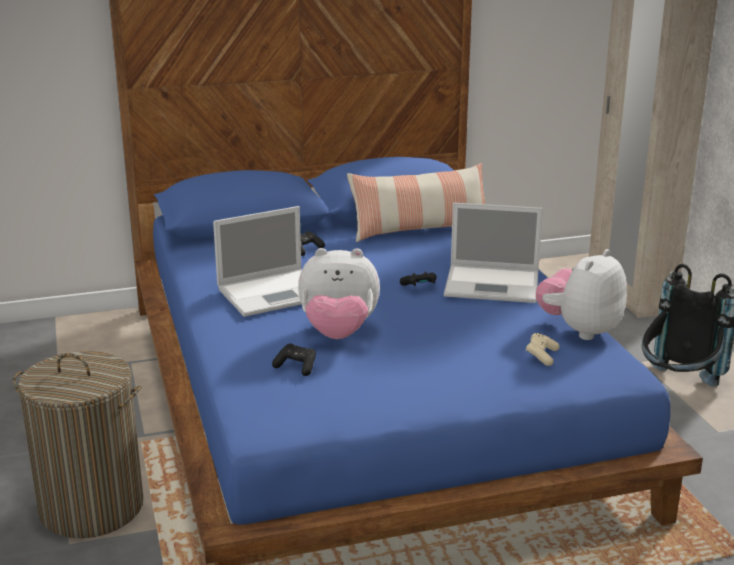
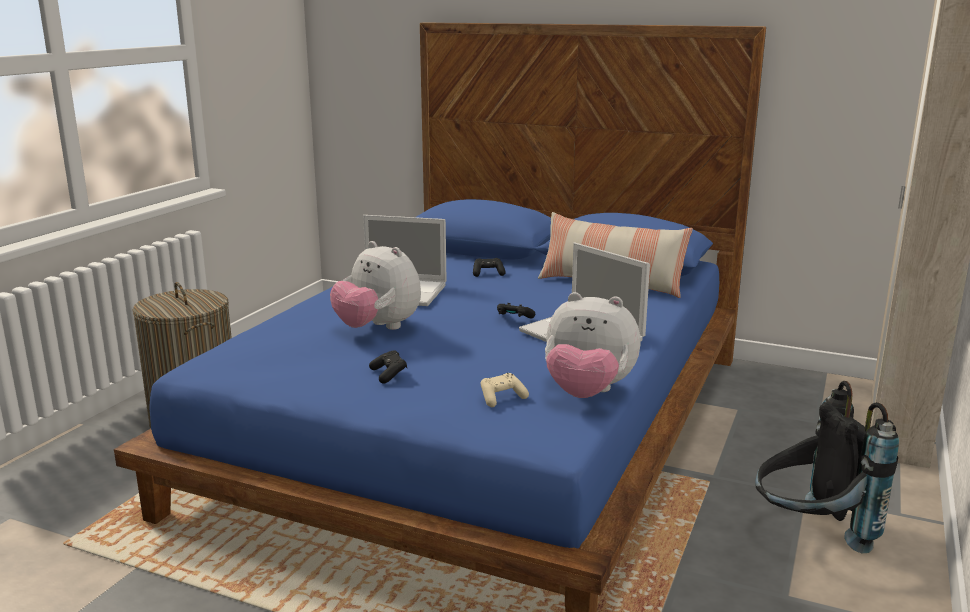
camera: 40 degrees right, 5 degrees down
(296, 367) = (296, 338): black game controller -> black game controller (389, 374)
(580, 330) = (587, 393): plush toy -> plush toy turned 150 degrees counterclockwise

